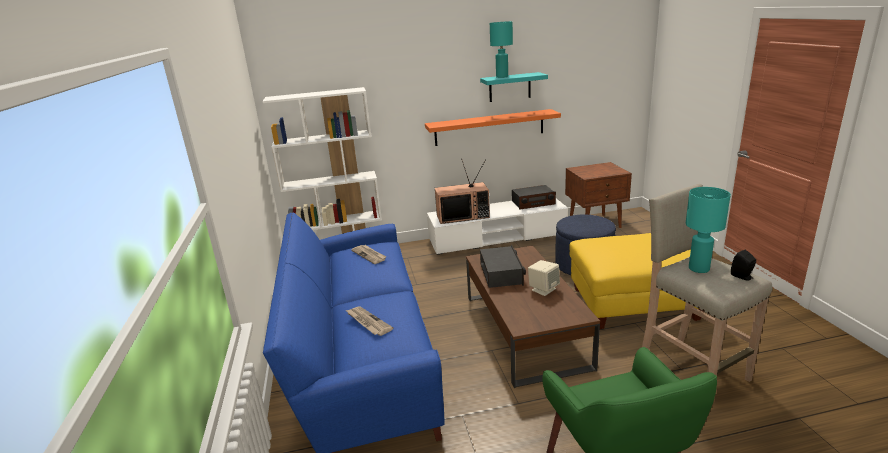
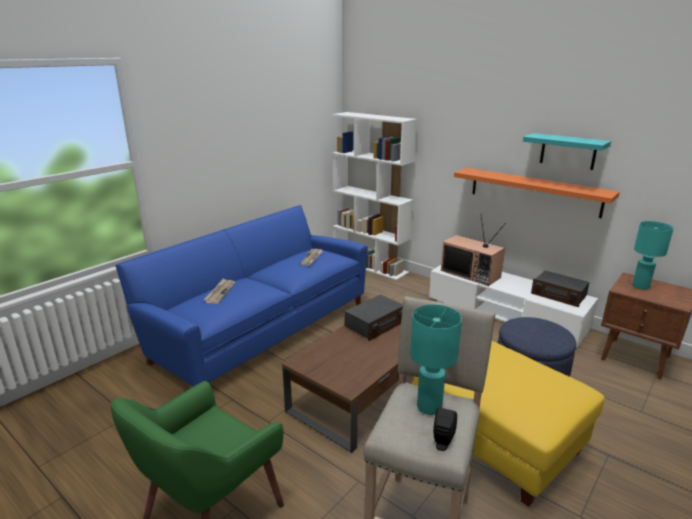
camera: 50 degrees right, 0 degrees up
(502, 77) = (552, 136): turquoise table lamp -> turquoise table lamp (640, 286)
(543, 289) = (373, 353): beige speaker -> none

